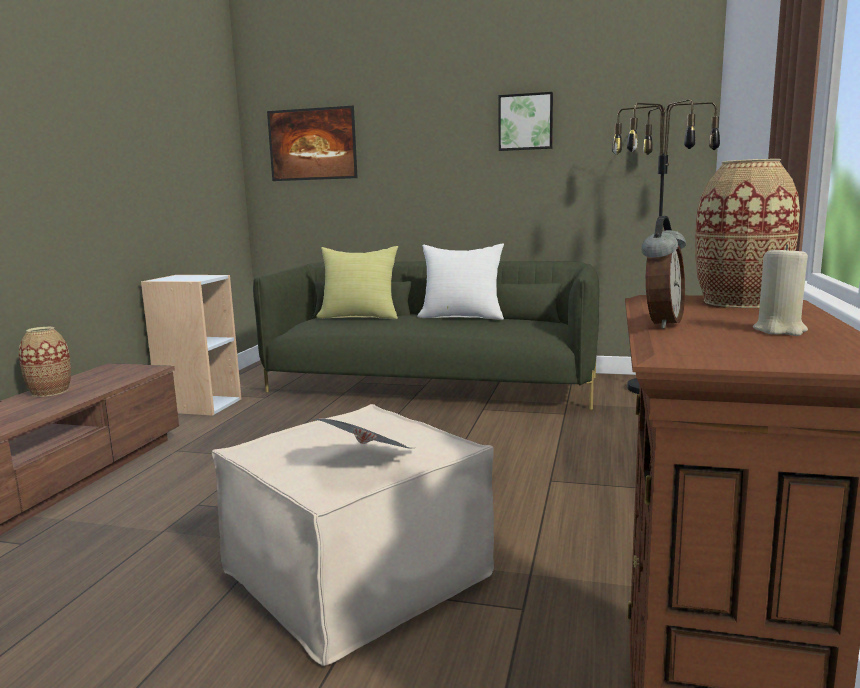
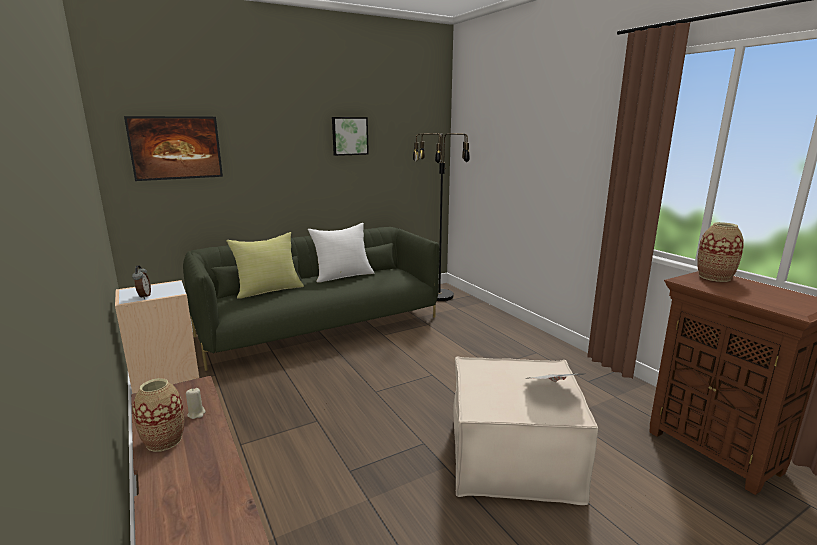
camera: 45 degrees left, 5 degrees up
(661, 323) = (750, 298): alarm clock -> alarm clock (144, 296)
(780, 330) = (779, 293): beige candle -> beige candle (196, 414)

